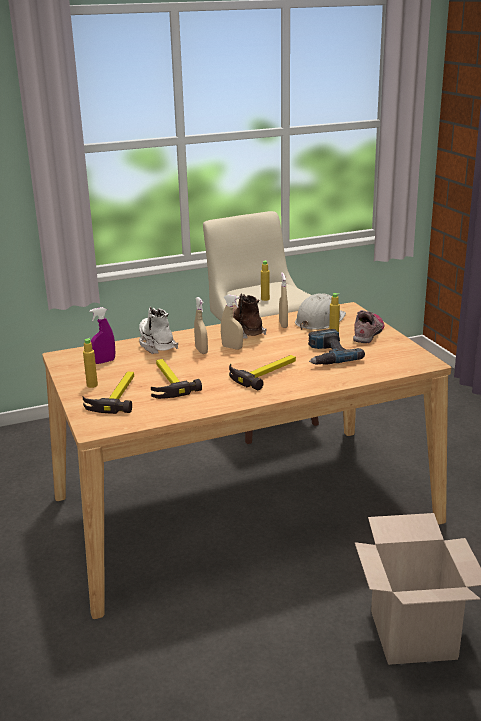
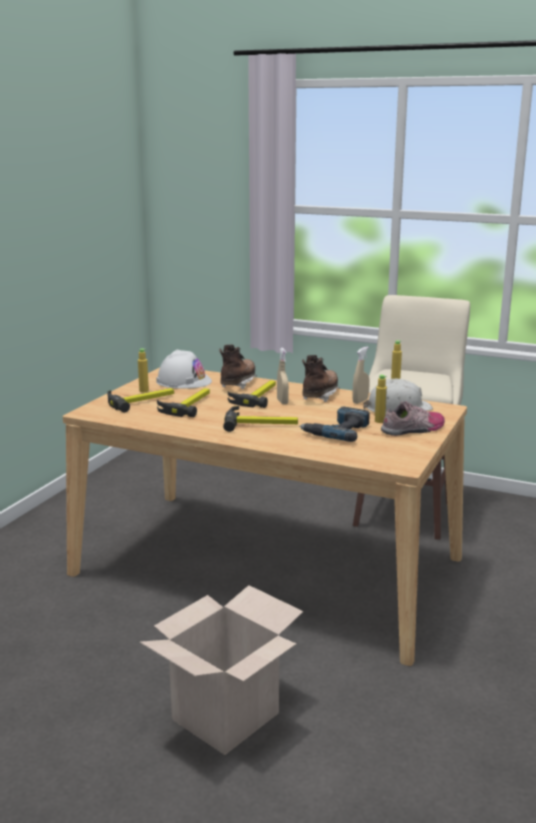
camera: 45 degrees right, 5 degrees down
(104, 361) = (183, 381): purple spray bottle -> white hard hat
(157, 345) = (238, 383): white boot -> brown boot
(201, 351) = (257, 396): beige spray bottle -> hammer

